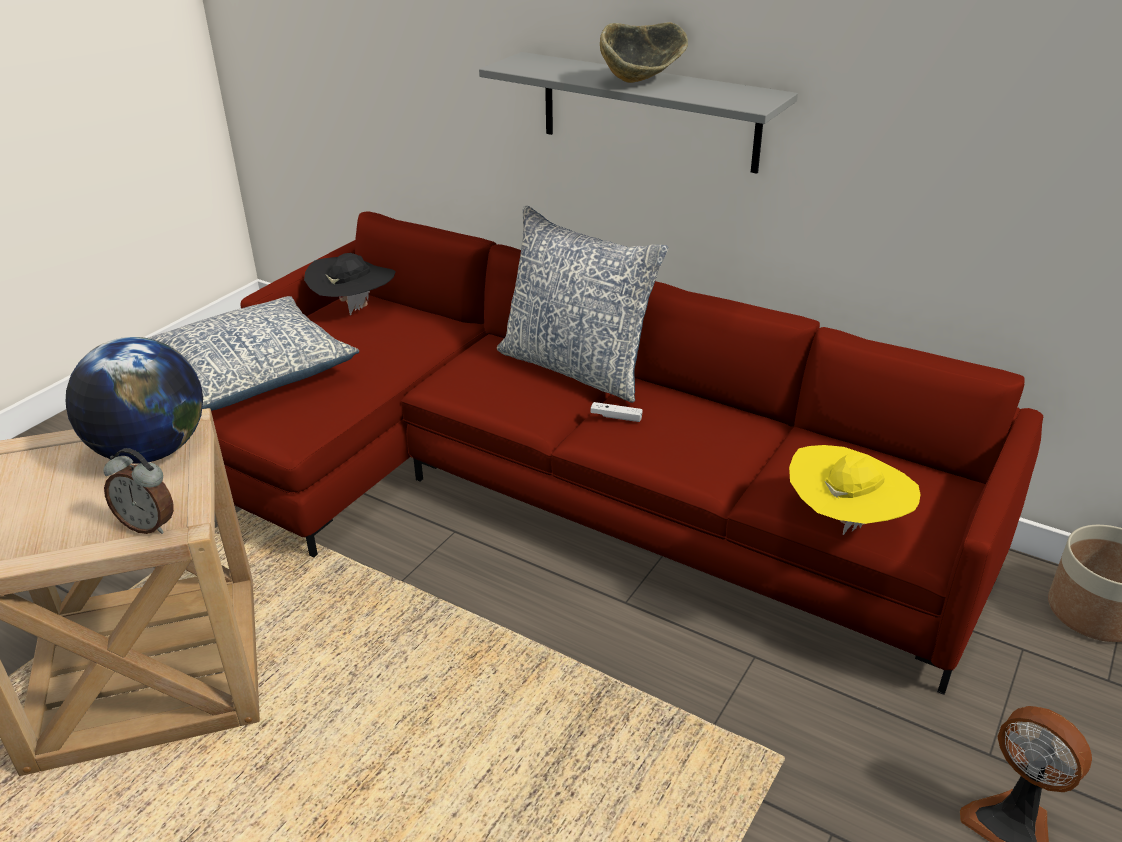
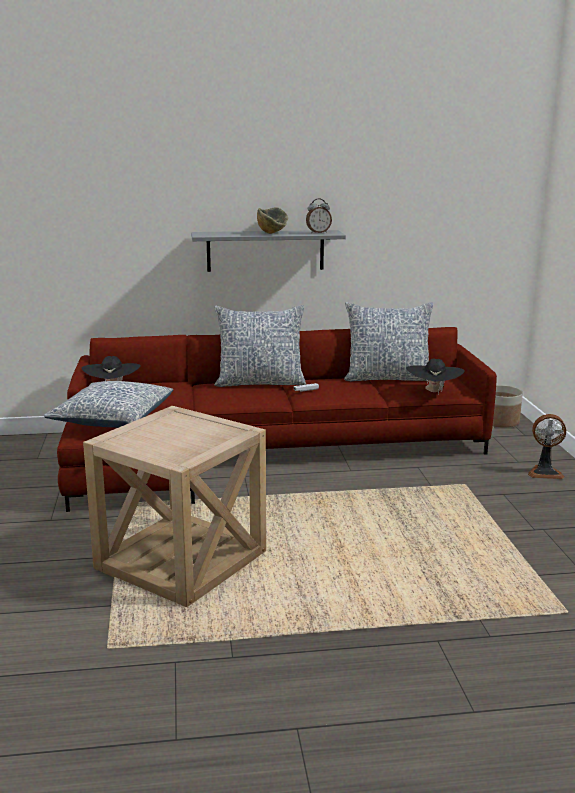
camera: 40 degrees left, 15 degrees down
(149, 525) = (232, 433): alarm clock -> alarm clock (318, 232)
(150, 451) = (177, 421): globe -> none
(814, 440) = (387, 378): none -> pillow
(846, 522) = (433, 392): yellow hat -> black hat

